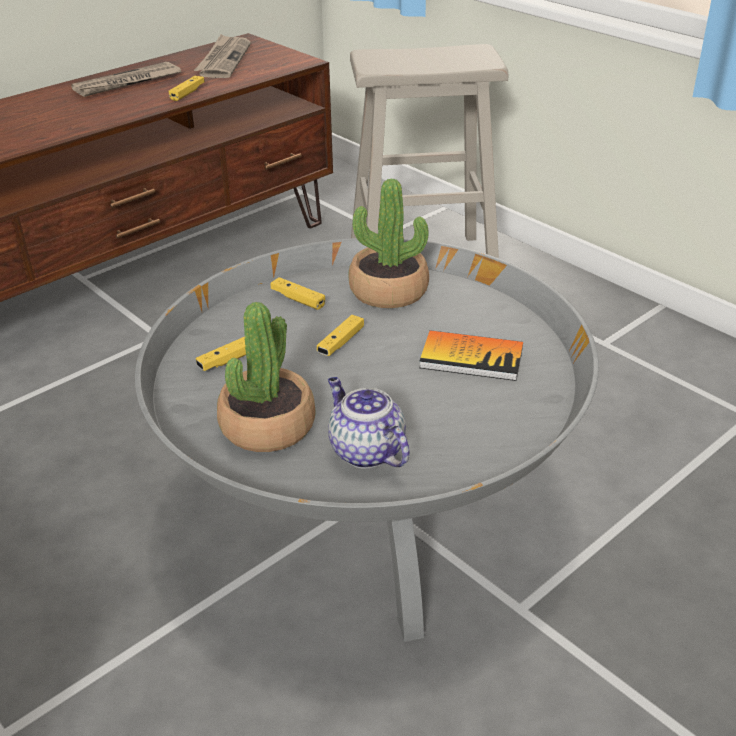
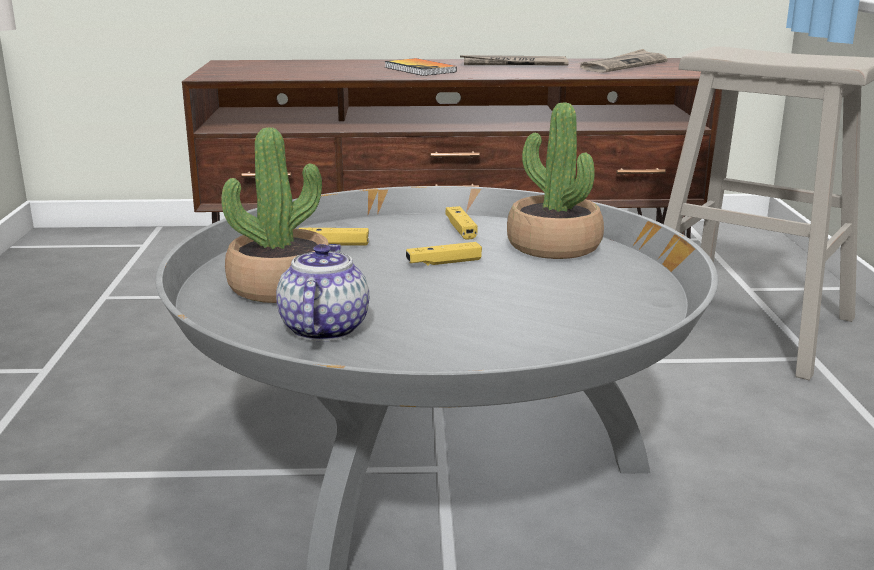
camera: 40 degrees right, 15 degrees down
(187, 93) = (549, 74): yellow game controller -> none
(471, 357) = (549, 309): book -> book (420, 69)

